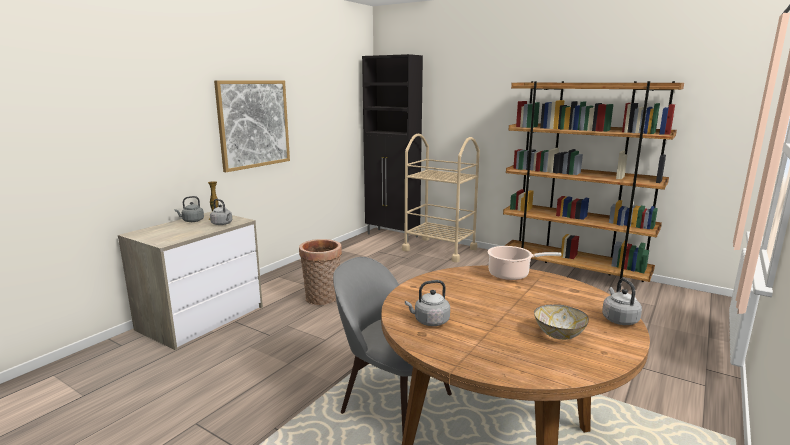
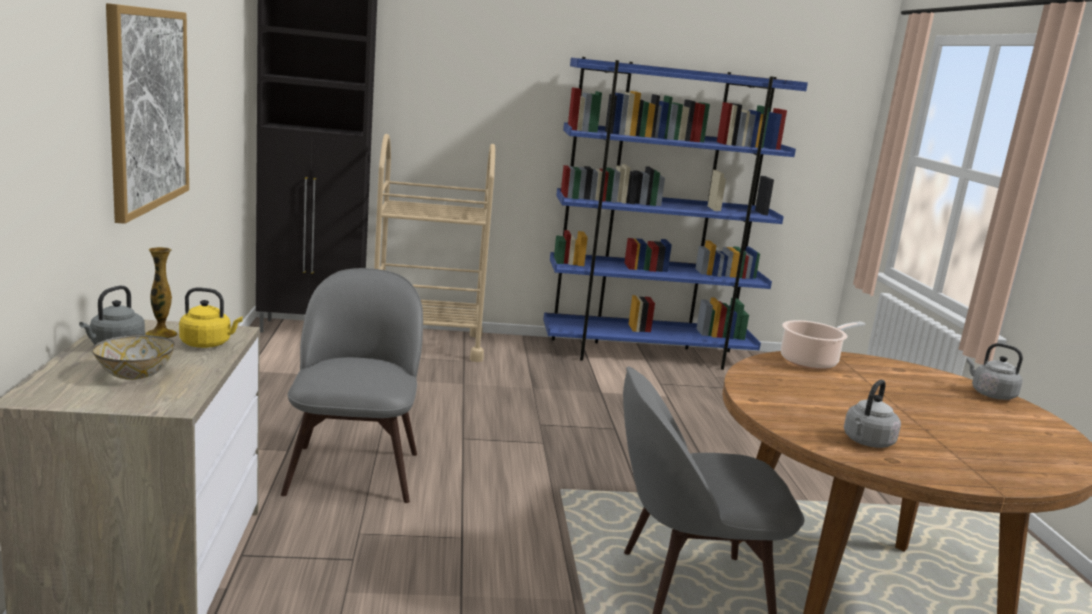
camera: 40 degrees left, 0 degrees up
(222, 224) = (208, 344): grey kettle -> yellow kettle
(322, 299) = (354, 470): basket -> grey chair
(558, 334) = (987, 424): bowl -> bowl (134, 375)
(572, 274) = (647, 354): brown bookcase -> blue bookcase

